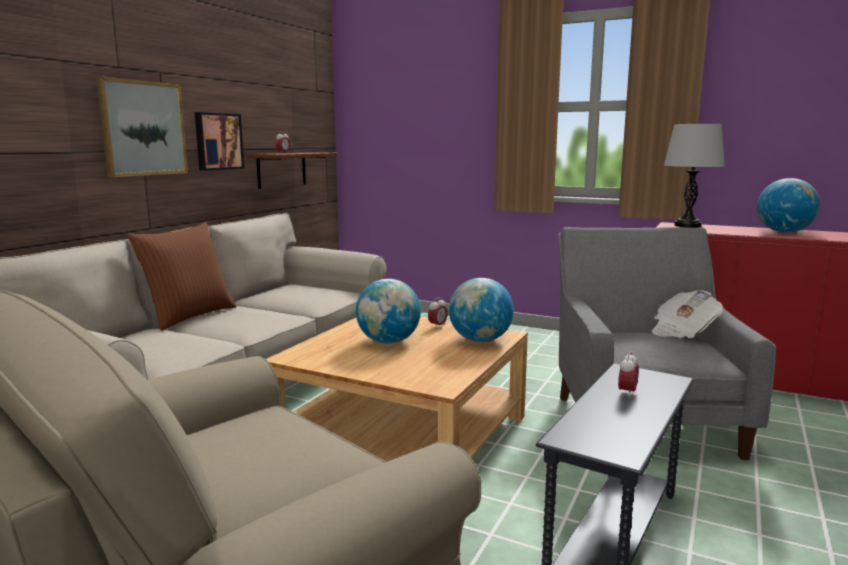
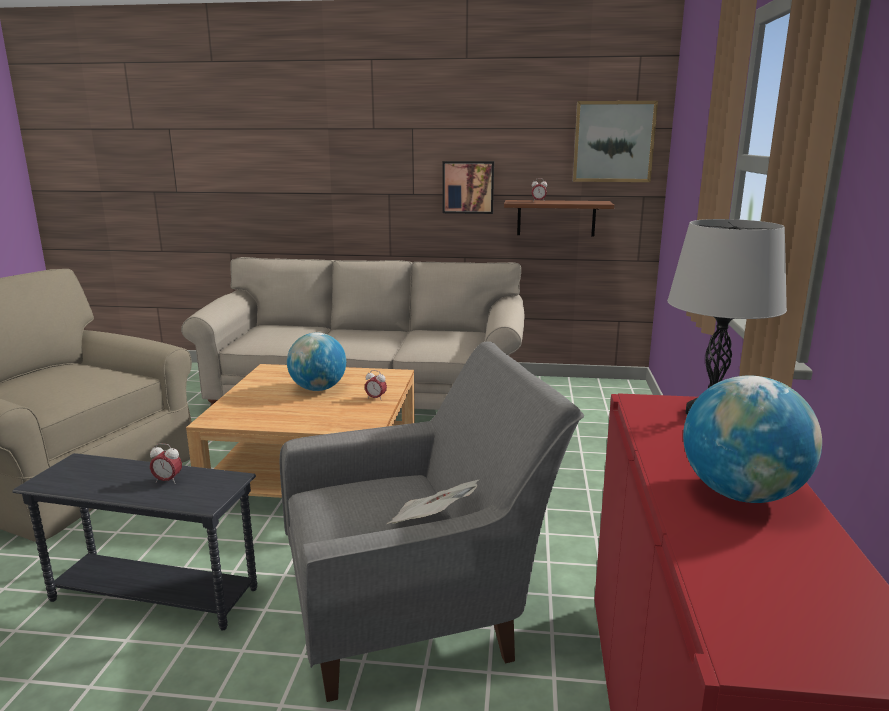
camera: 70 degrees right, 5 degrees up
(143, 128) = (388, 176): picture -> picture (613, 142)
(189, 316) = (356, 328): brown pillow -> none
(480, 340) = (339, 419): globe -> none

